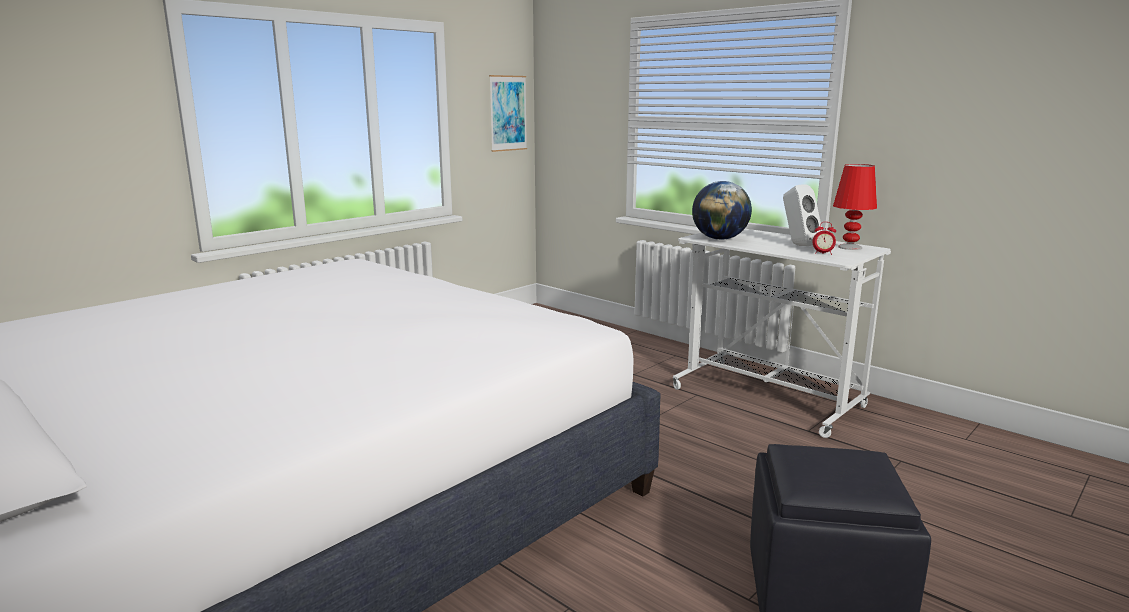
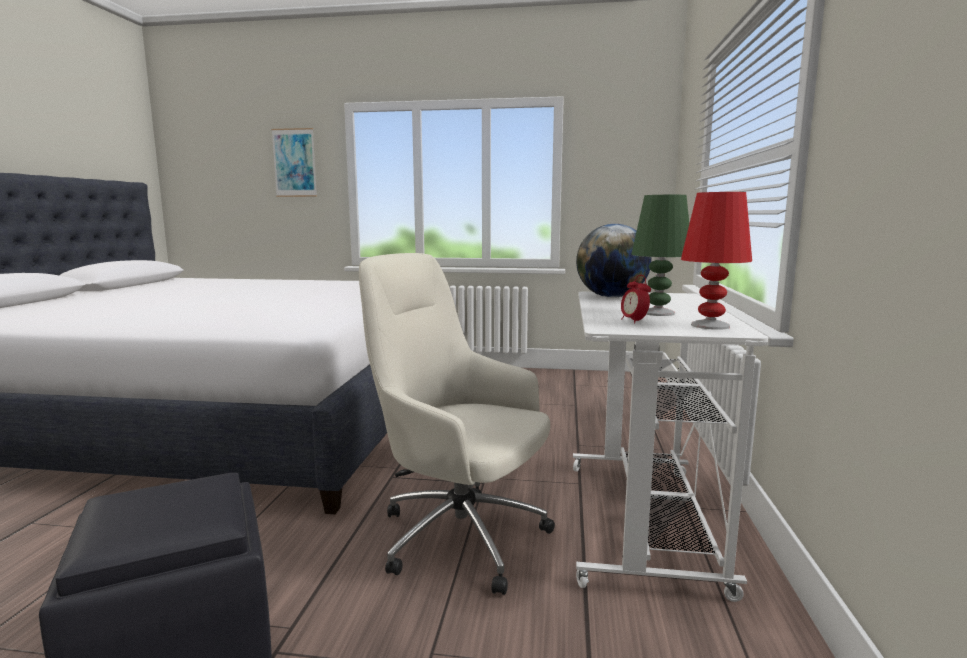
camera: 55 degrees right, 5 degrees down
(508, 113) = (637, 177): picture -> picture (294, 163)
(738, 455) = (460, 539): none -> beige office chair
(797, 245) = (658, 313): white speaker -> green table lamp

